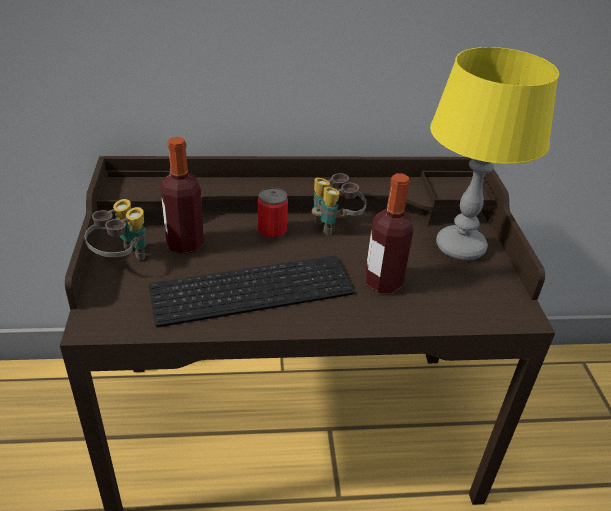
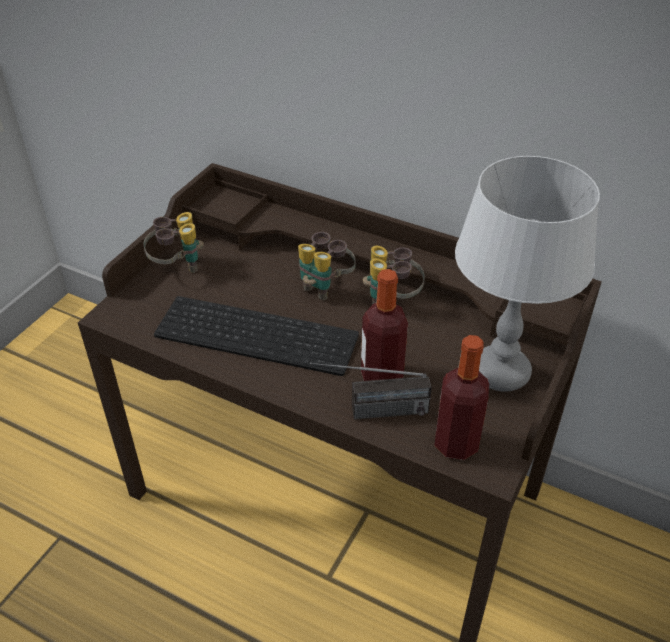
camera: 35 degrees right, 5 degrees up
(185, 244) = (238, 271): bottle -> bottle (456, 443)
(272, 231) = (324, 286): can -> binoculars
(401, 313) = (369, 413): none -> radio
(459, 247) = (499, 372): yellow table lamp -> grey table lamp

